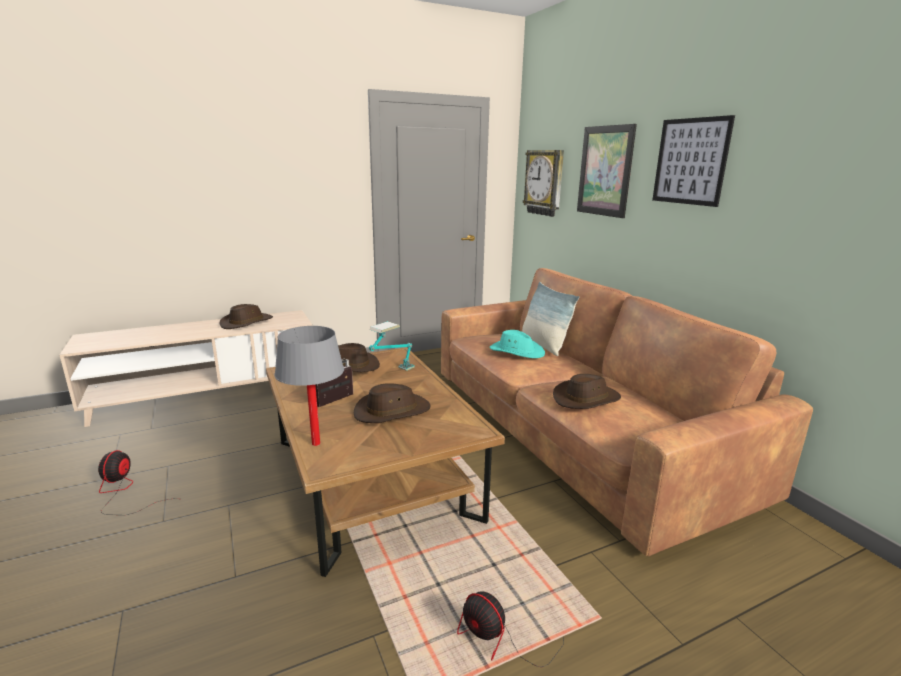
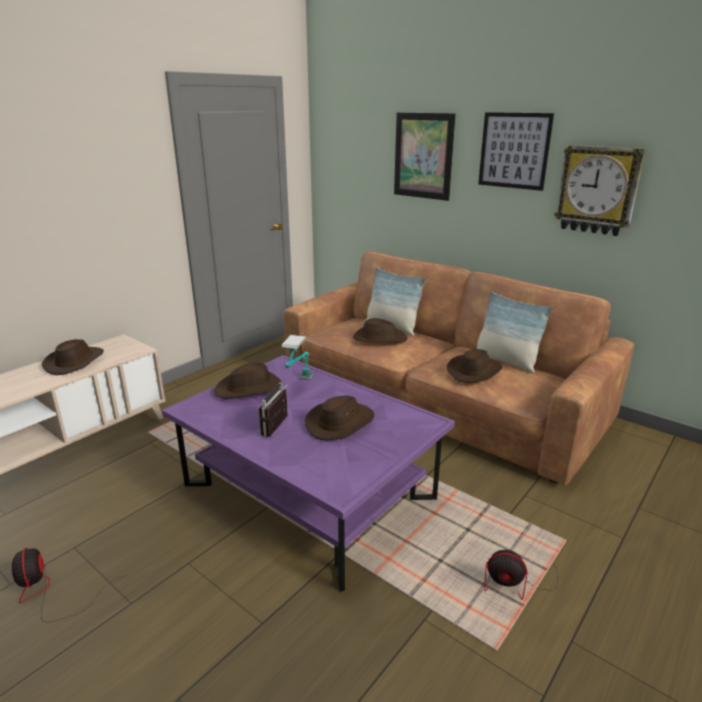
camera: 25 degrees left, 5 degrees up
(316, 443) = (307, 472): grey table lamp -> none
(373, 478) = (309, 491): brown coffee table -> purple coffee table
(516, 351) = (379, 338): turquoise hat -> brown hat
(544, 183) = (350, 165): wall clock -> wall clock (597, 190)
(639, 399) = (505, 361): none -> pillow

